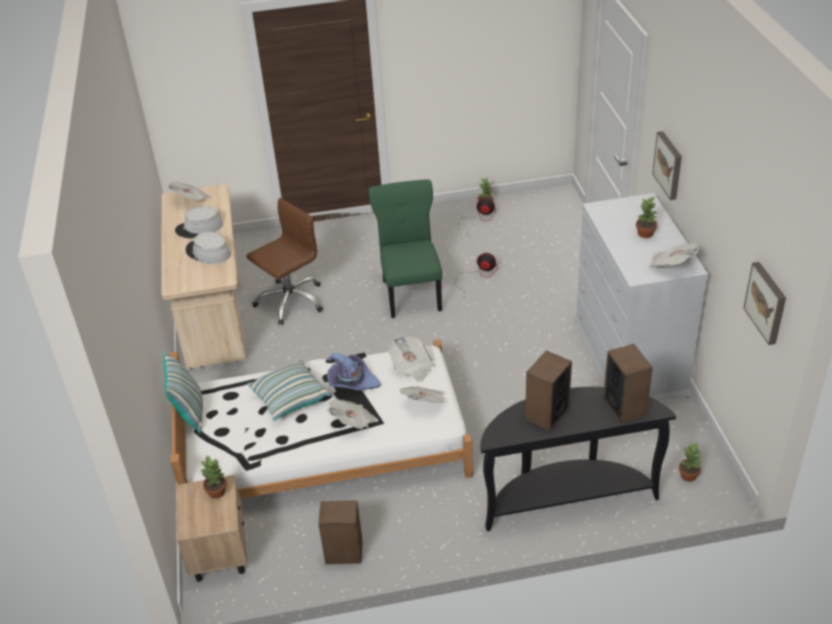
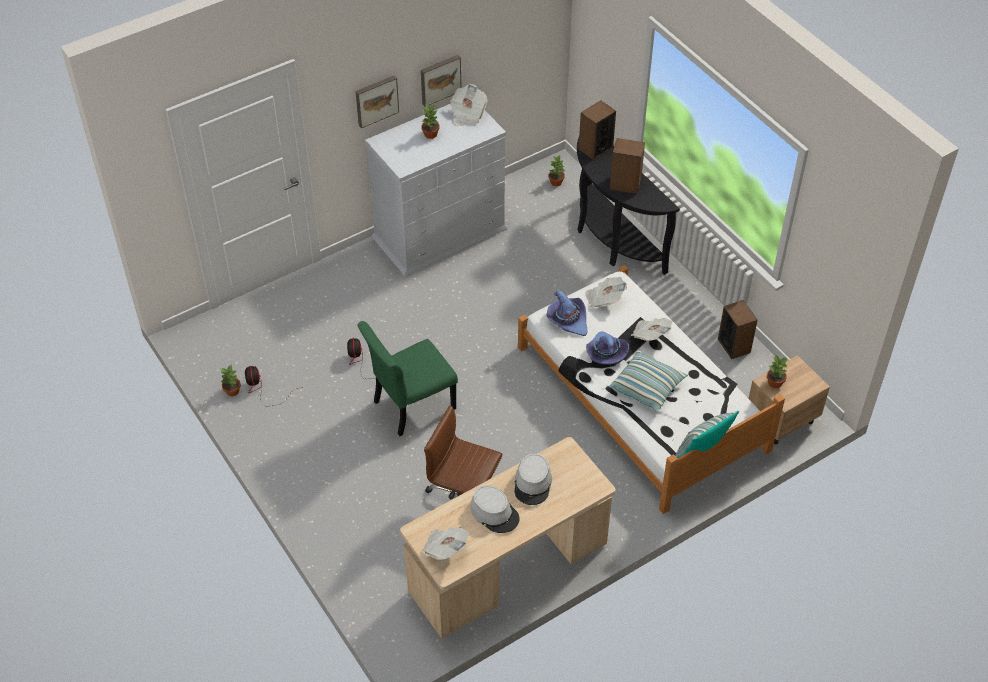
camera: 115 degrees left, 10 degrees up
(412, 367) = (567, 320): newspaper -> purple hat
(767, 302) = (539, 34): picture -> picture (439, 79)

